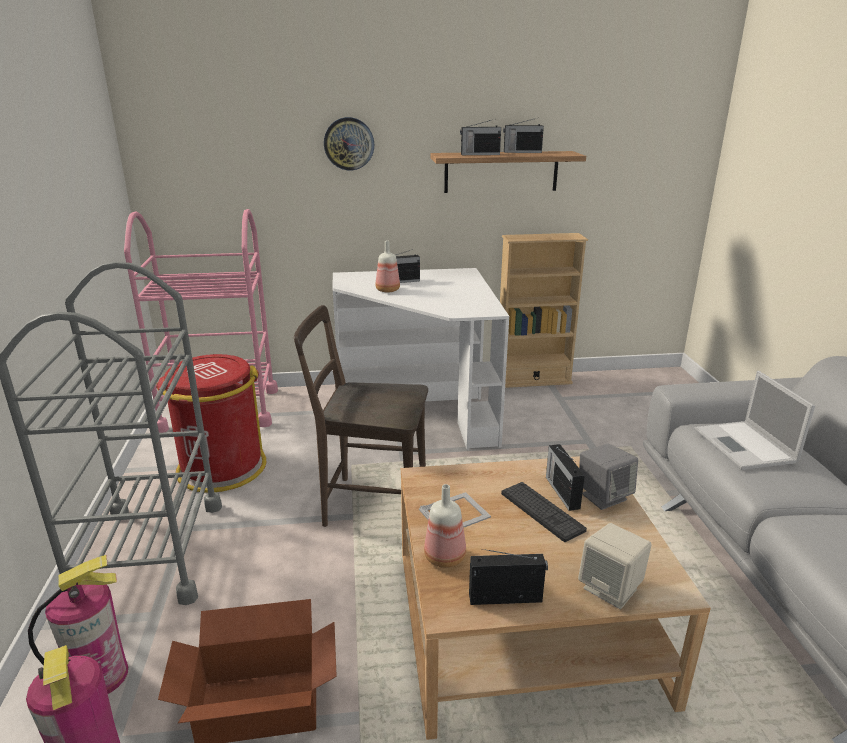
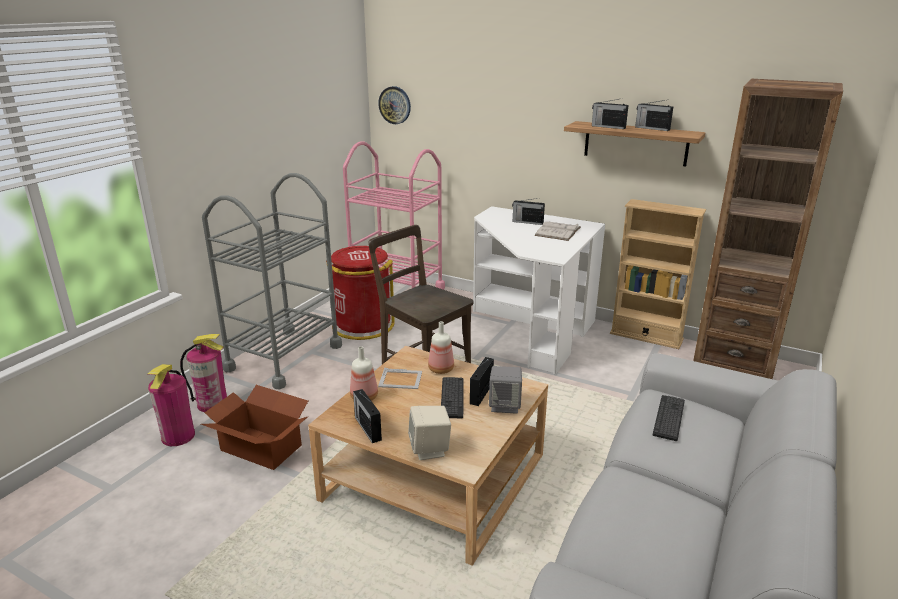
camera: 35 degrees right, 0 degrees up
(349, 144) = (513, 107): wall clock -> wall clock (395, 105)
(387, 290) = (507, 226): bottle -> bottle (440, 369)
(446, 284) = (558, 231): none -> white book
(506, 598) = (367, 428): radio -> radio turned 150 degrees counterclockwise
(628, 385) = (733, 366): none -> brown bookcase
(745, 446) = (669, 418): laptop -> keyboard

